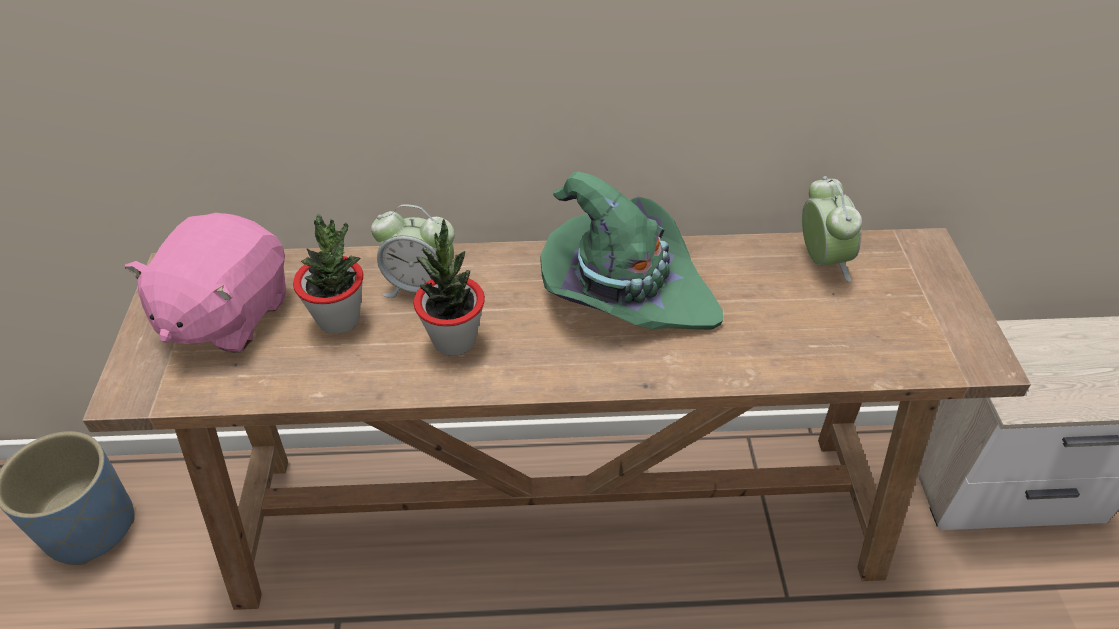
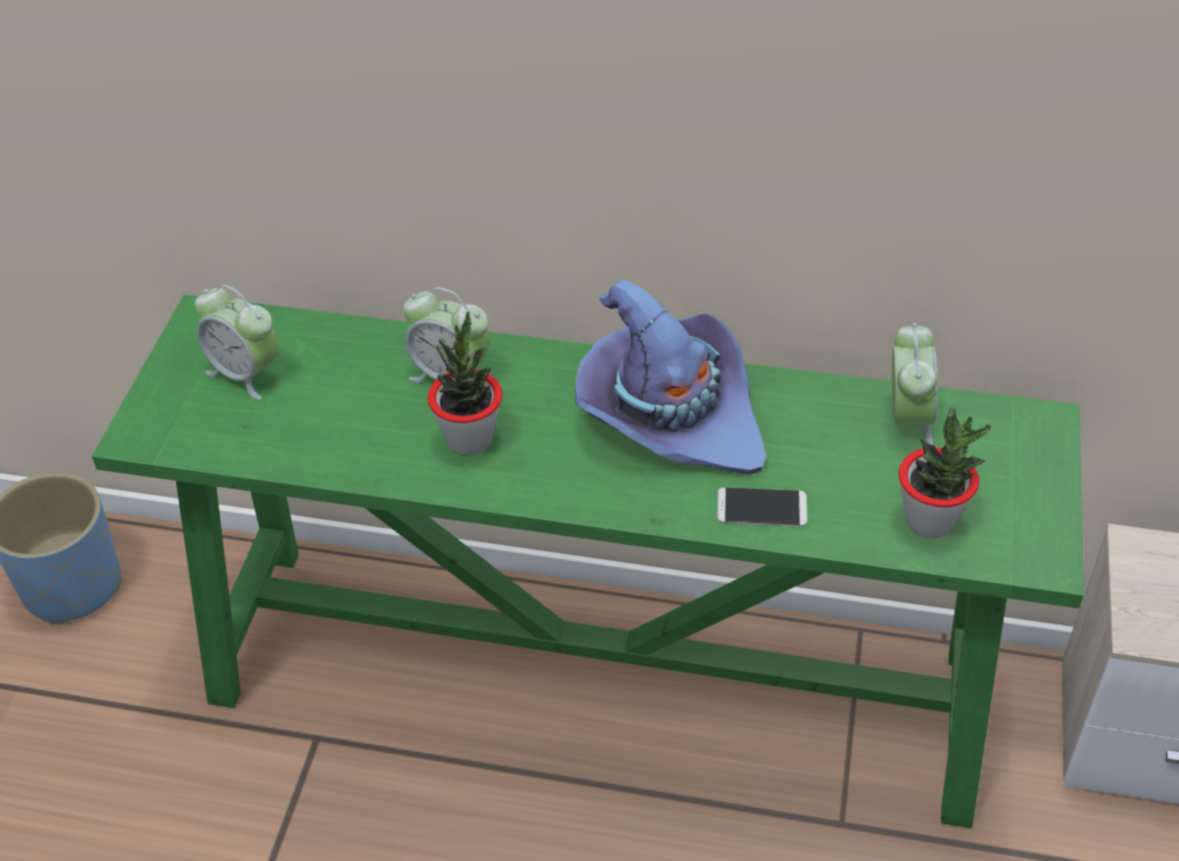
camera: 15 degrees right, 0 degrees up
(226, 315) = (245, 374): pink plush toy -> alarm clock
(339, 319) = (358, 397): potted plant -> potted plant (929, 520)
(563, 518) = (600, 680): brown console table -> green console table
(624, 289) = (669, 414): green hat -> purple hat
(735, 357) = (761, 508): none -> phone

